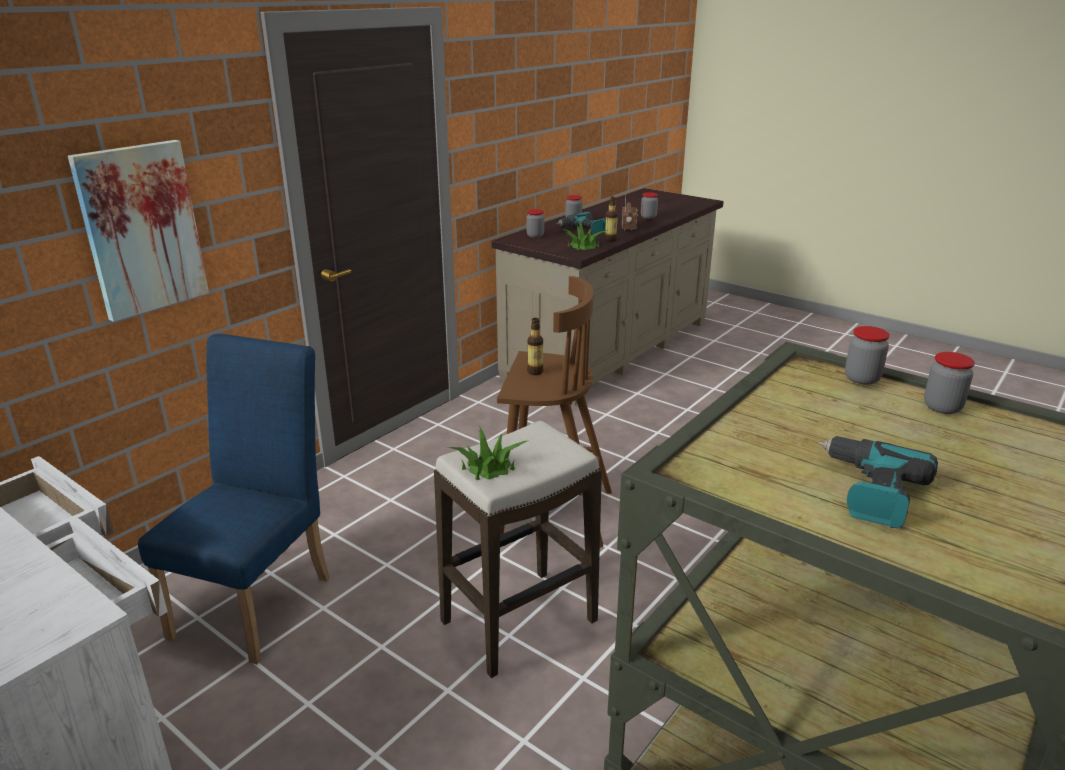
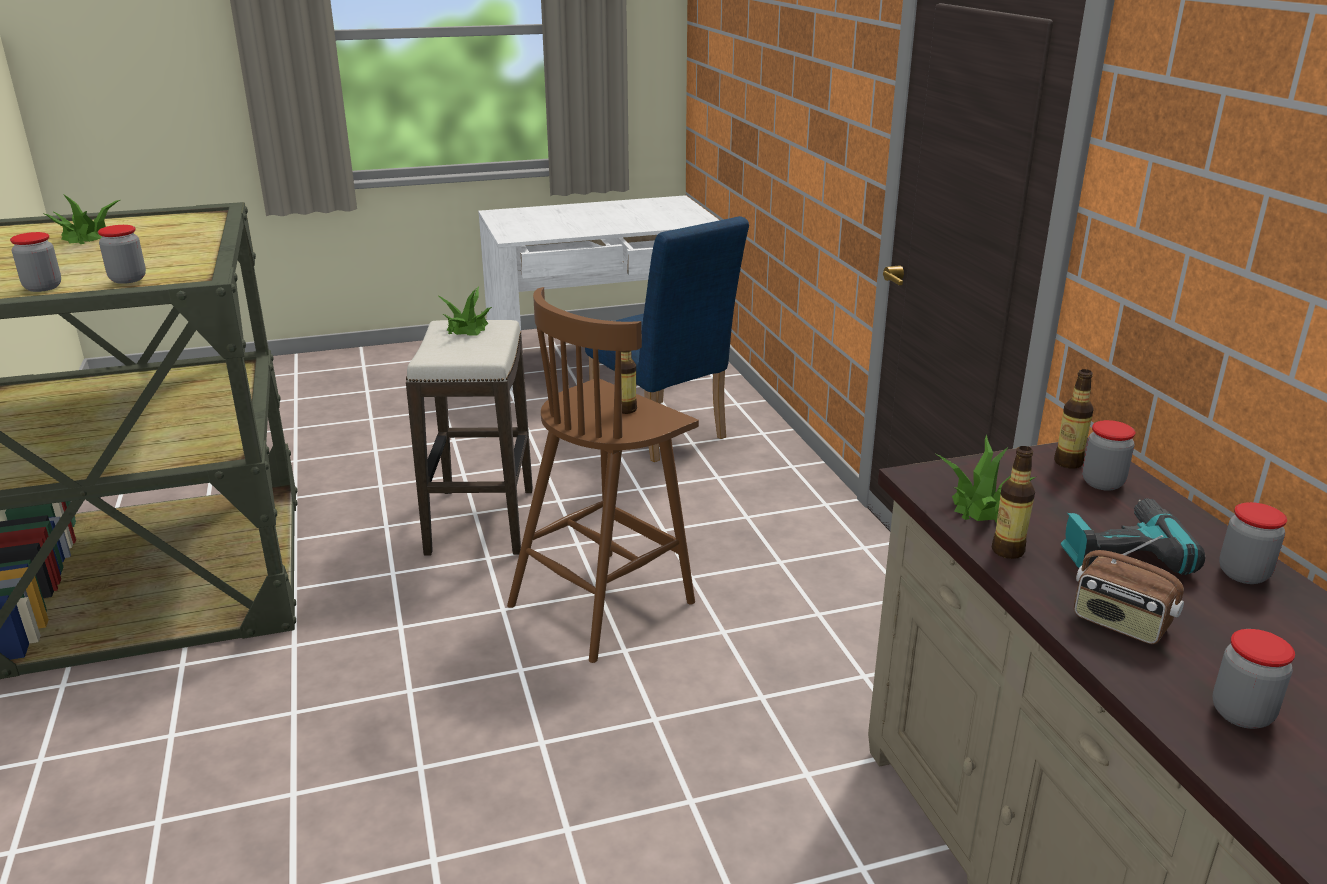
camera: 125 degrees right, 0 degrees up
(141, 229) = (811, 118): picture -> none
(525, 241) = (1068, 462): none -> bottle
(869, 491) = (85, 236): power drill -> potted plant

